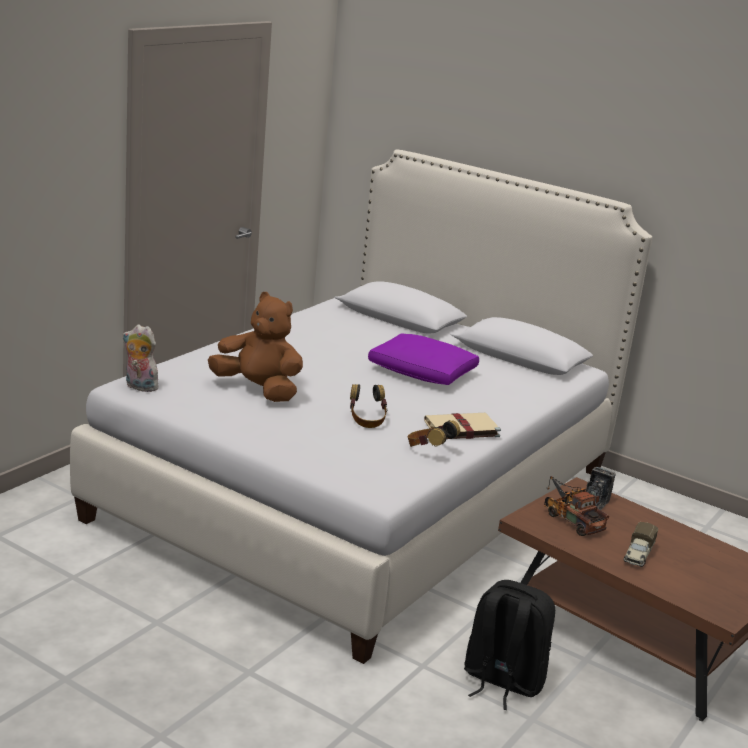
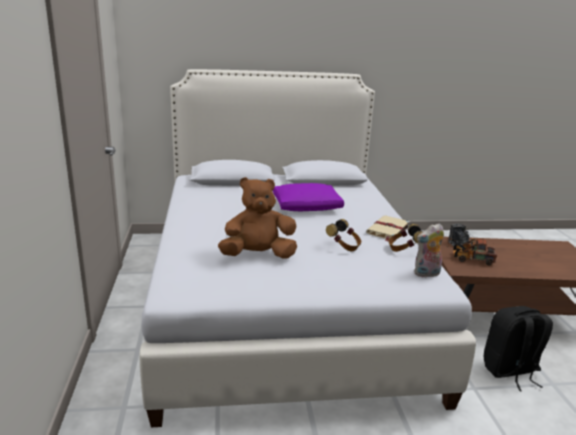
camera: 40 degrees left, 0 degrees up
(139, 387) = (182, 290): plush toy -> plush toy (426, 274)
(638, 555) = (522, 263): toy truck -> none

